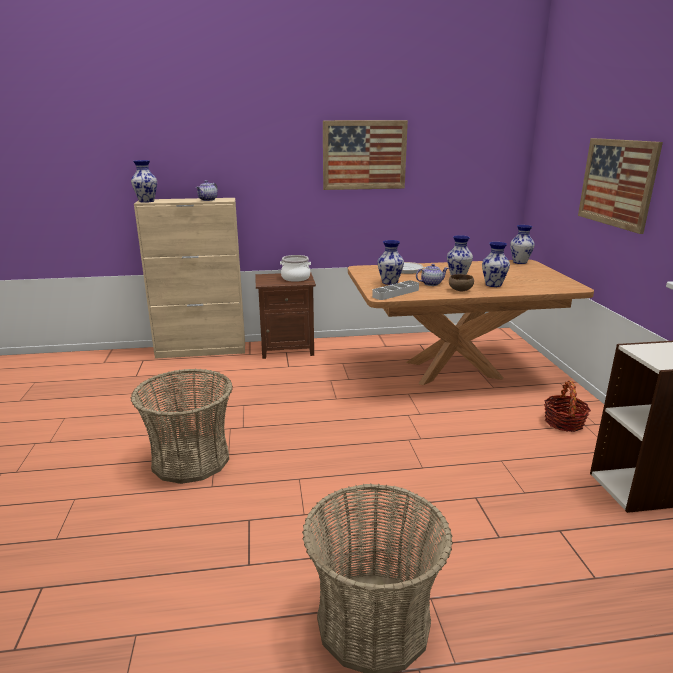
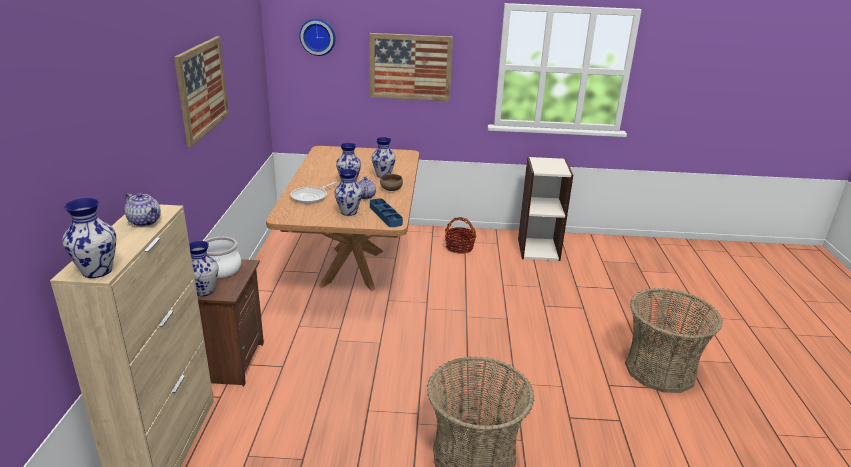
camera: 80 degrees left, 5 degrees up
(396, 293) = (385, 215): grey tray -> blue tray
(519, 262) = (321, 151): vase -> vase (204, 291)
(560, 143) = (318, 36): none -> wall clock

